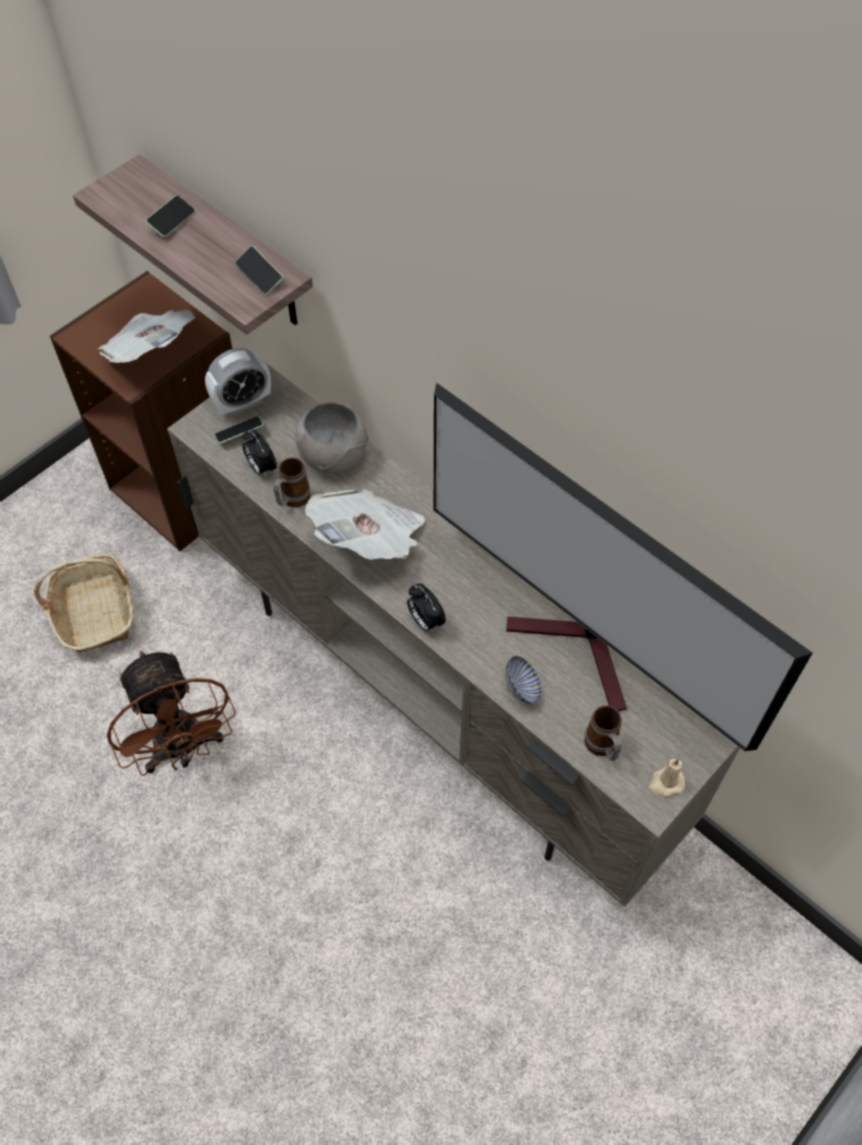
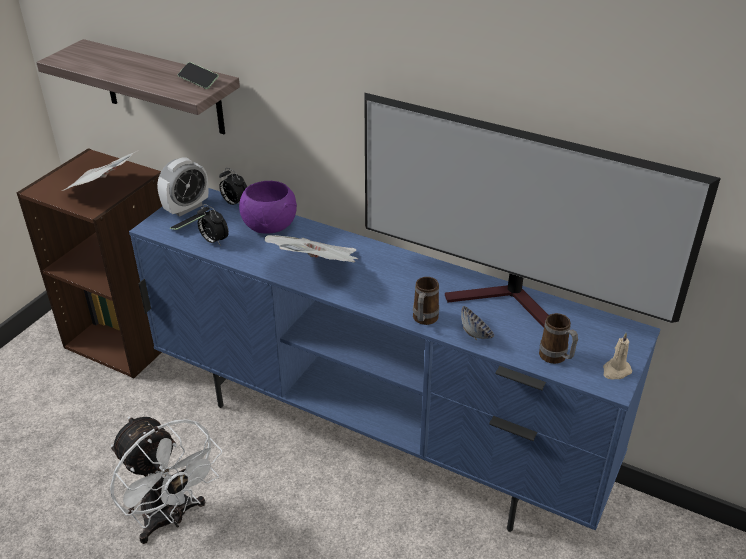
camera: 15 degrees left, 20 degrees down
(95, 612) = (68, 434): basket -> none
(172, 222) = (120, 65): phone -> none
(183, 749) = (170, 518): brown fan -> white fan
(292, 500) = (246, 256): mug -> mug (423, 320)
(334, 457) = (270, 226): grey bowl -> purple bowl
(425, 621) = (381, 308): alarm clock -> alarm clock (234, 203)
(436, 698) = (377, 436): beige tv stand -> blue tv stand

